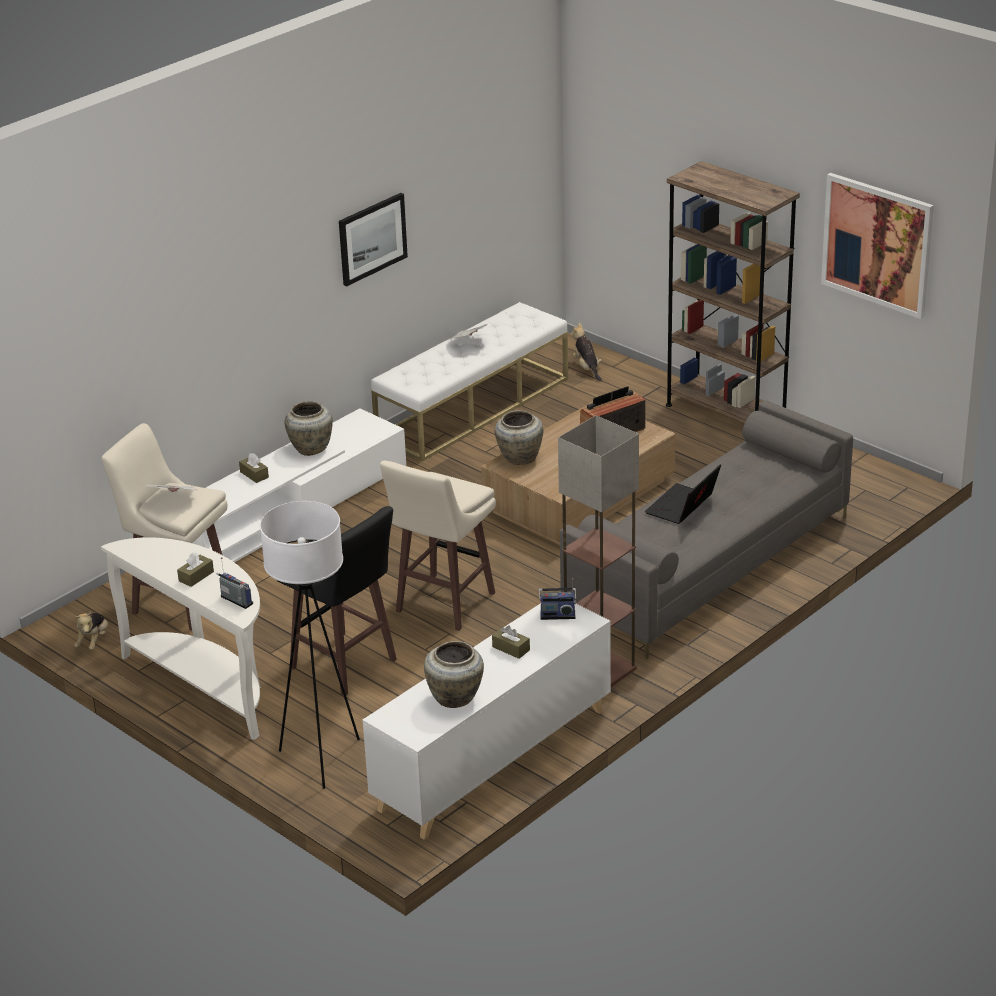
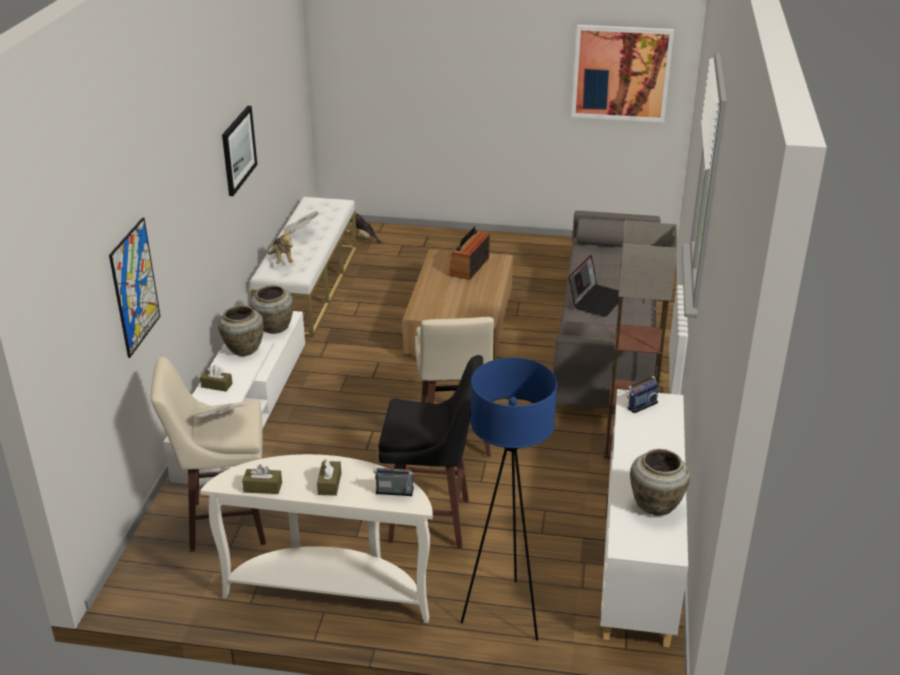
camera: 35 degrees left, 0 degrees up
(94, 641) = (177, 593): plush toy -> plush toy (282, 260)
(147, 353) = (135, 287): none -> picture
(322, 759) = (505, 613): white floor lamp -> blue floor lamp
(511, 648) = (643, 445): brown tissue box -> brown tissue box (263, 487)
(519, 458) = (424, 305): beige vase -> beige vase (273, 328)
(682, 507) = (596, 300): laptop -> laptop turned 150 degrees counterclockwise
(725, 414) = (492, 241): brown bookcase -> none

